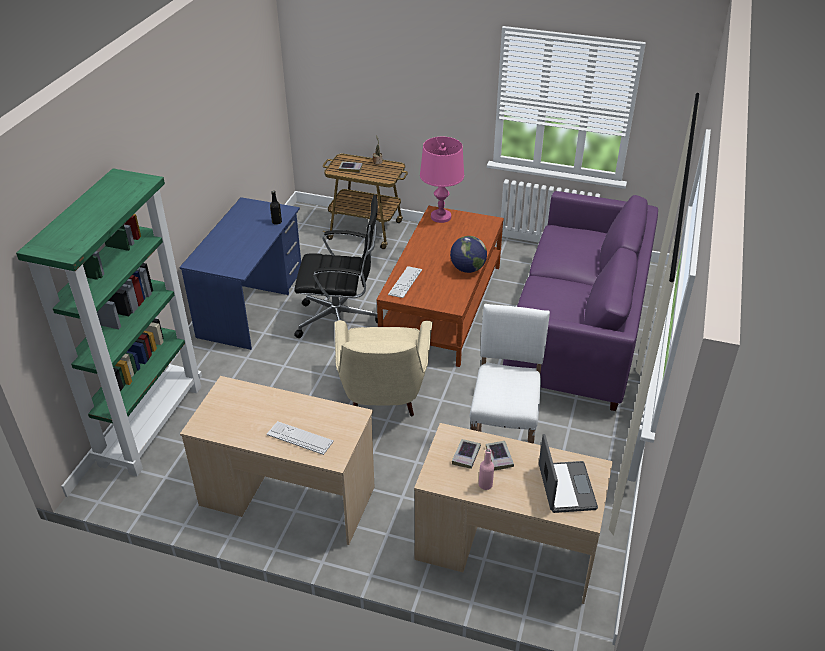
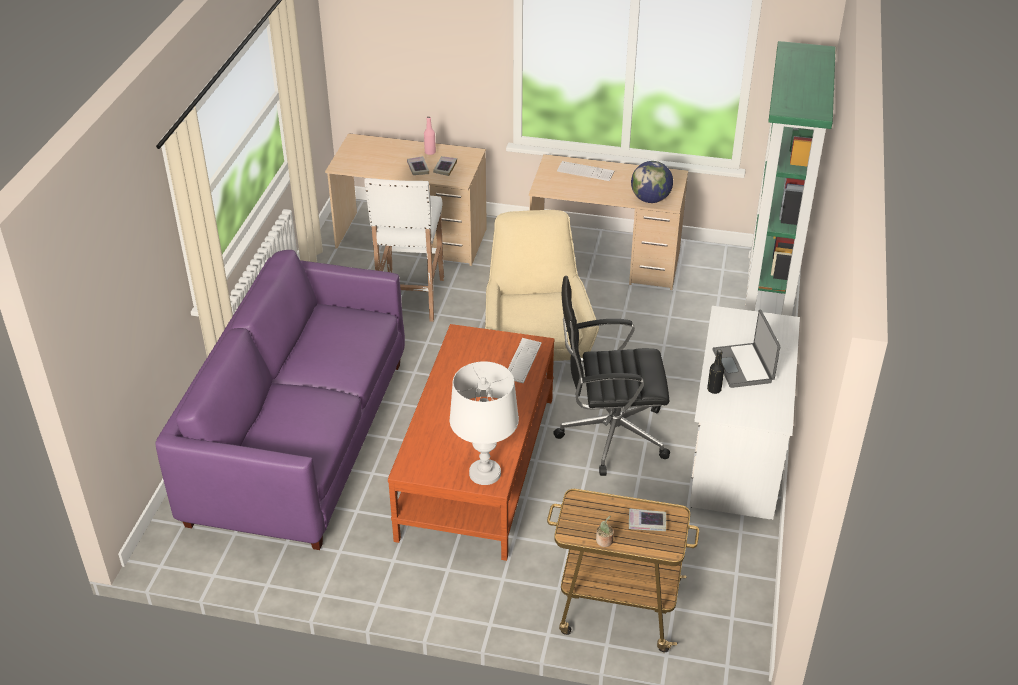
camera: 175 degrees right, 0 degrees up
(251, 305) = (737, 452): blue desk -> white desk
(440, 217) = (485, 473): pink table lamp -> white table lamp
(467, 269) = (443, 384): globe -> globe (650, 199)
(565, 487) = (367, 154): laptop -> laptop (744, 366)

